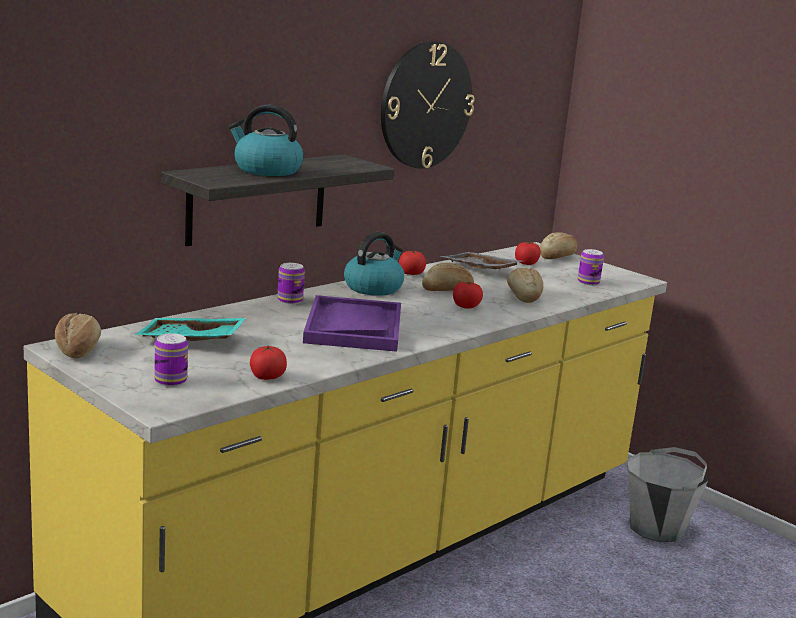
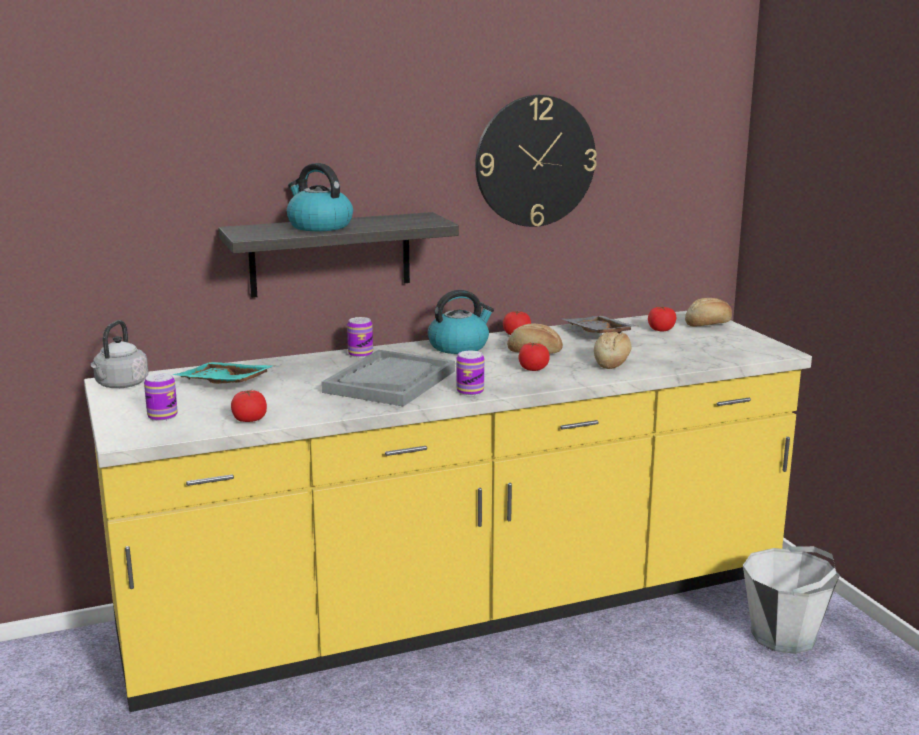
camera: 25 degrees right, 0 degrees up
(78, 350) = (120, 385): bread -> grey kettle
(353, 327) = (390, 381): purple tray -> grey tray
(588, 282) = (709, 352): can -> can (470, 391)

